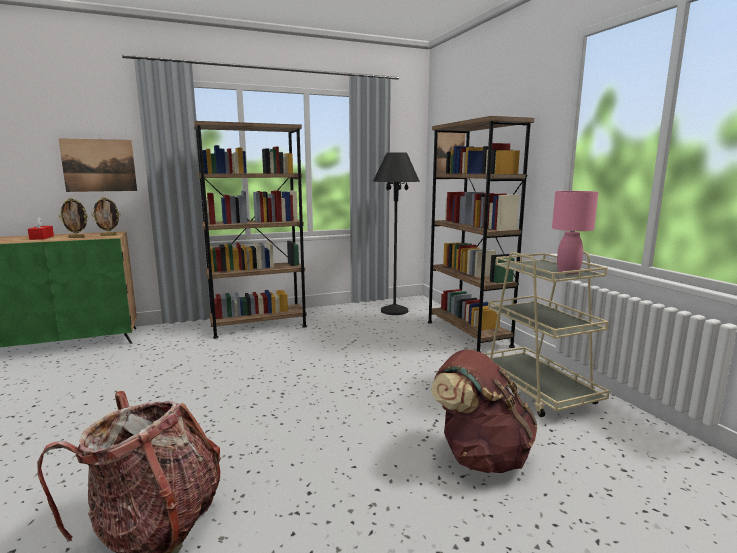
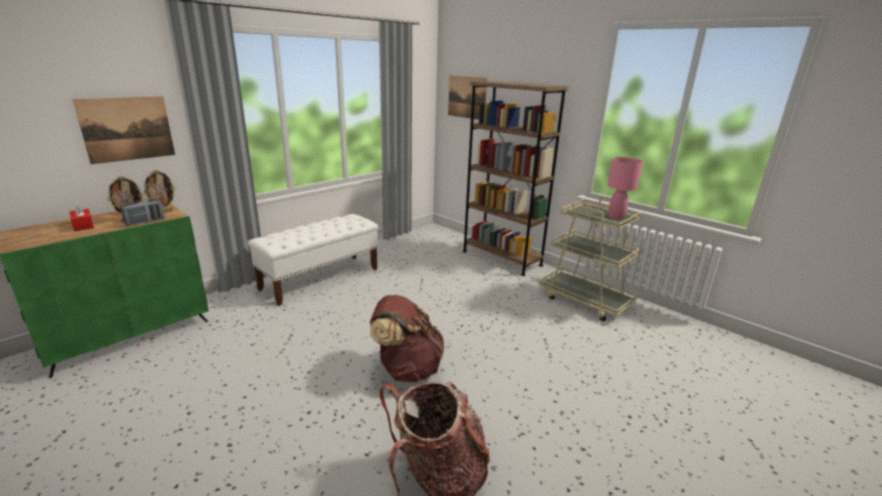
camera: 25 degrees left, 10 degrees up
(83, 238) = (145, 222): none -> radio
(258, 326) = (320, 278): brown bookcase -> white bench
(394, 311) = (425, 243): black floor lamp -> none
(480, 456) = (592, 359): brown backpack -> brown backpack (407, 368)

